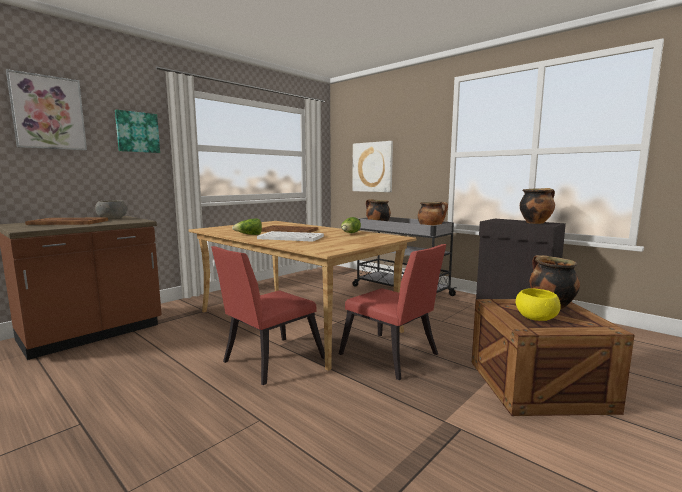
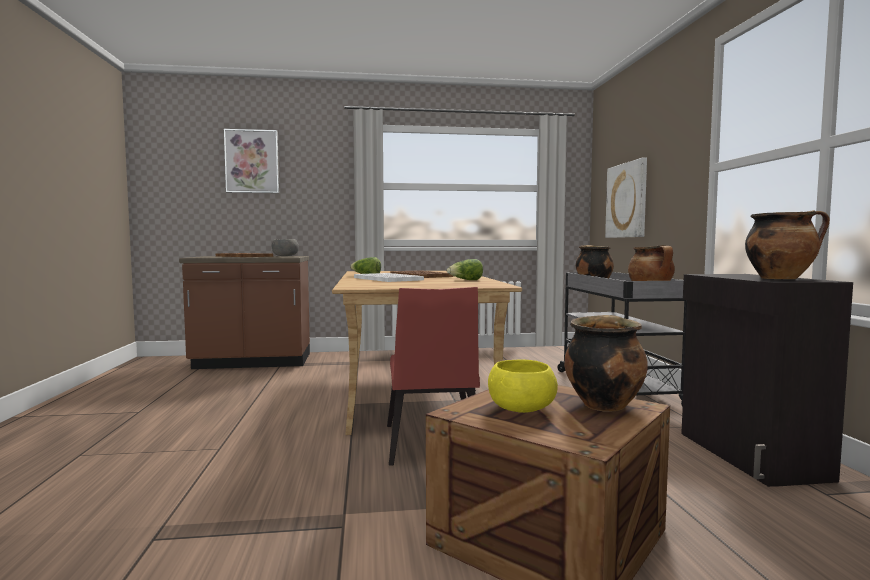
camera: 40 degrees right, 5 degrees down
(137, 132) = (326, 173): picture -> none
(268, 361) = (316, 413): red chair -> none

